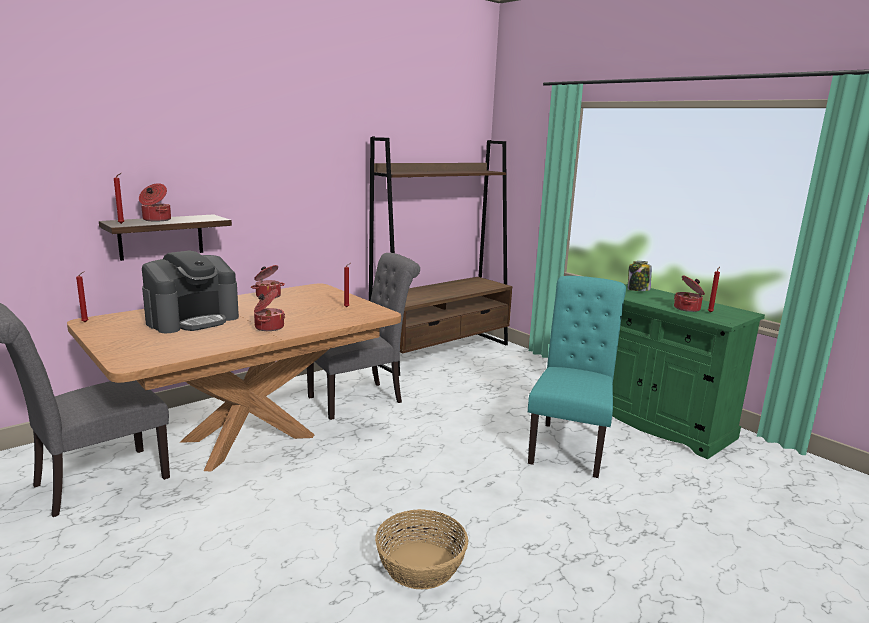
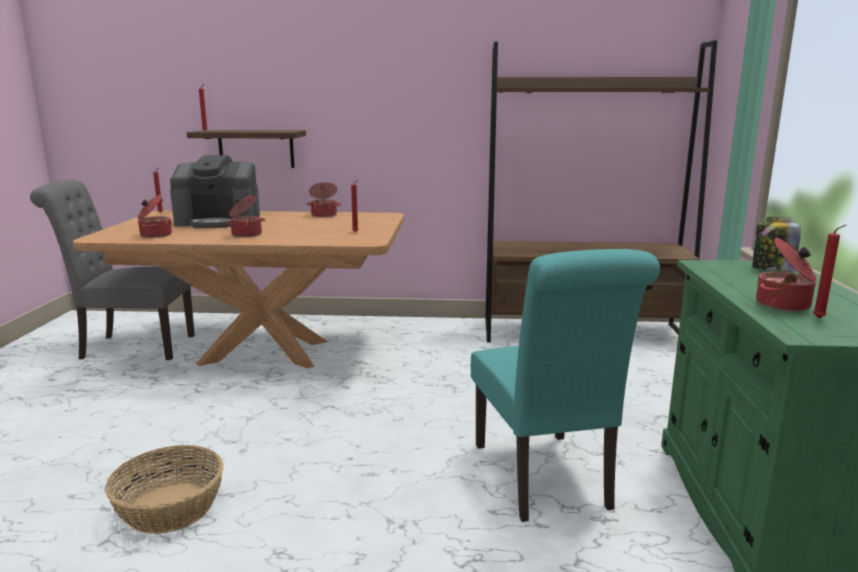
camera: 45 degrees right, 0 degrees up
(156, 220) = (241, 130): cooking pot -> cooking pot (155, 235)
(361, 399) = (410, 351): grey chair -> none
(569, 445) = (545, 480): turquoise chair -> turquoise chair turned 105 degrees clockwise

